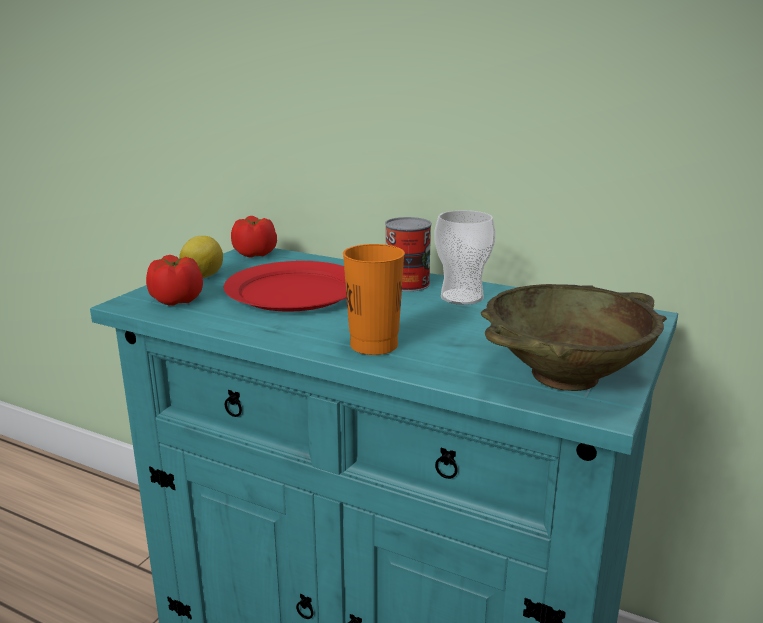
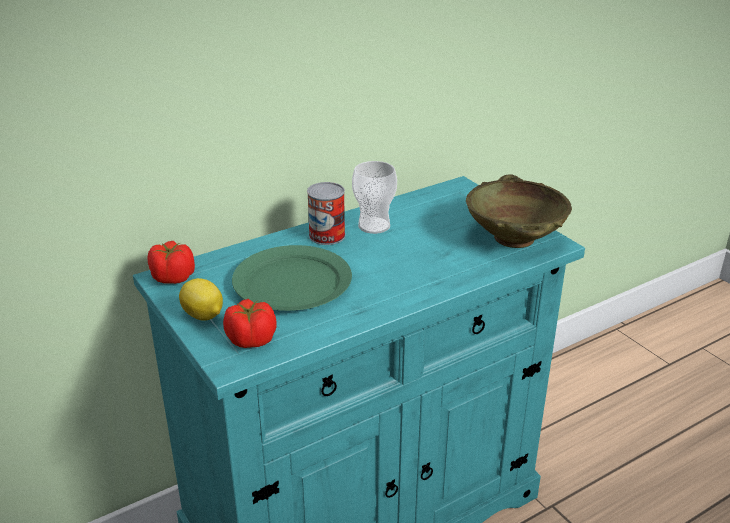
camera: 60 degrees left, 10 degrees up
(294, 291) = (291, 283): red plate -> green plate
(374, 345) = (423, 280): orange cup -> none

